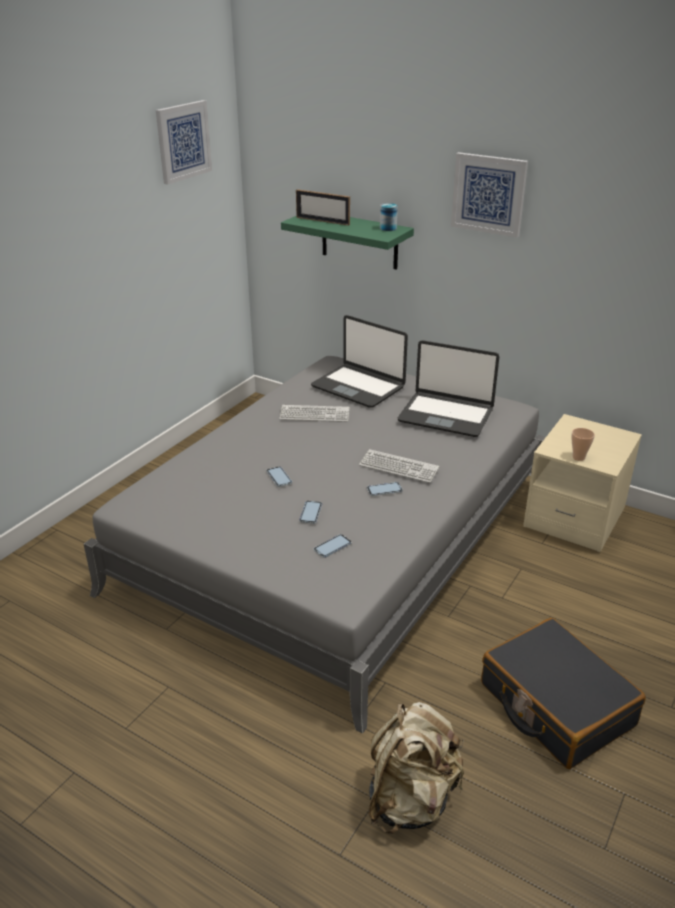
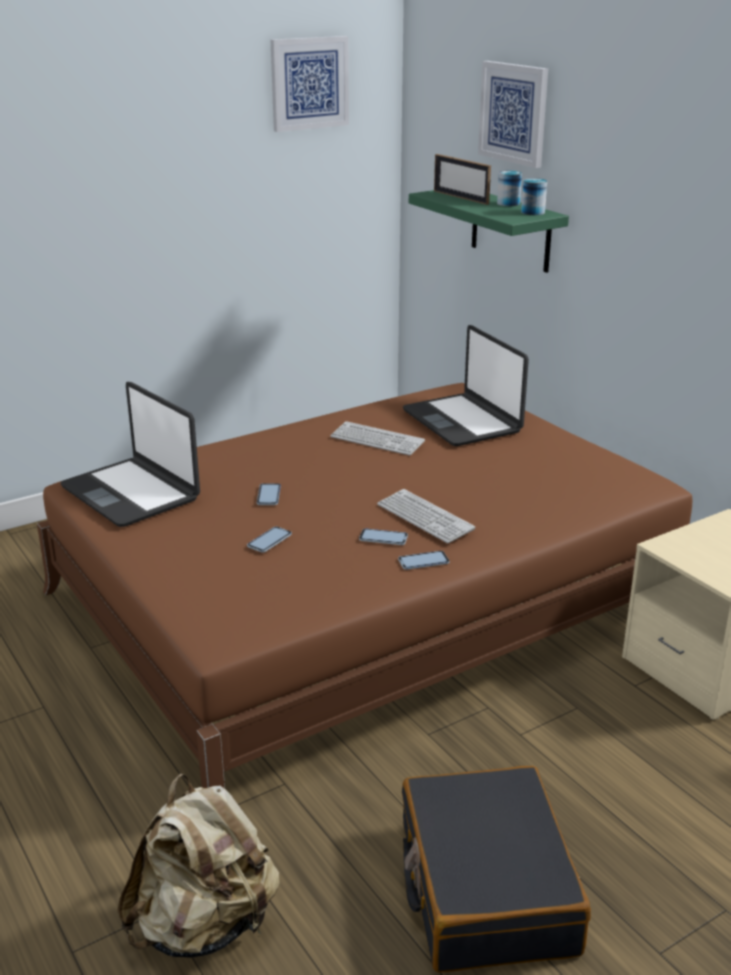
camera: 25 degrees right, 5 degrees down
(332, 547) = (259, 582): phone -> phone (423, 561)
(337, 534) = (365, 602): grey bed -> brown bed
(362, 222) = (508, 203): none -> can
(446, 415) = (543, 473): laptop -> laptop (132, 493)
(489, 194) = (655, 171): picture -> picture (514, 113)
(578, 457) = (697, 564): cup -> none

